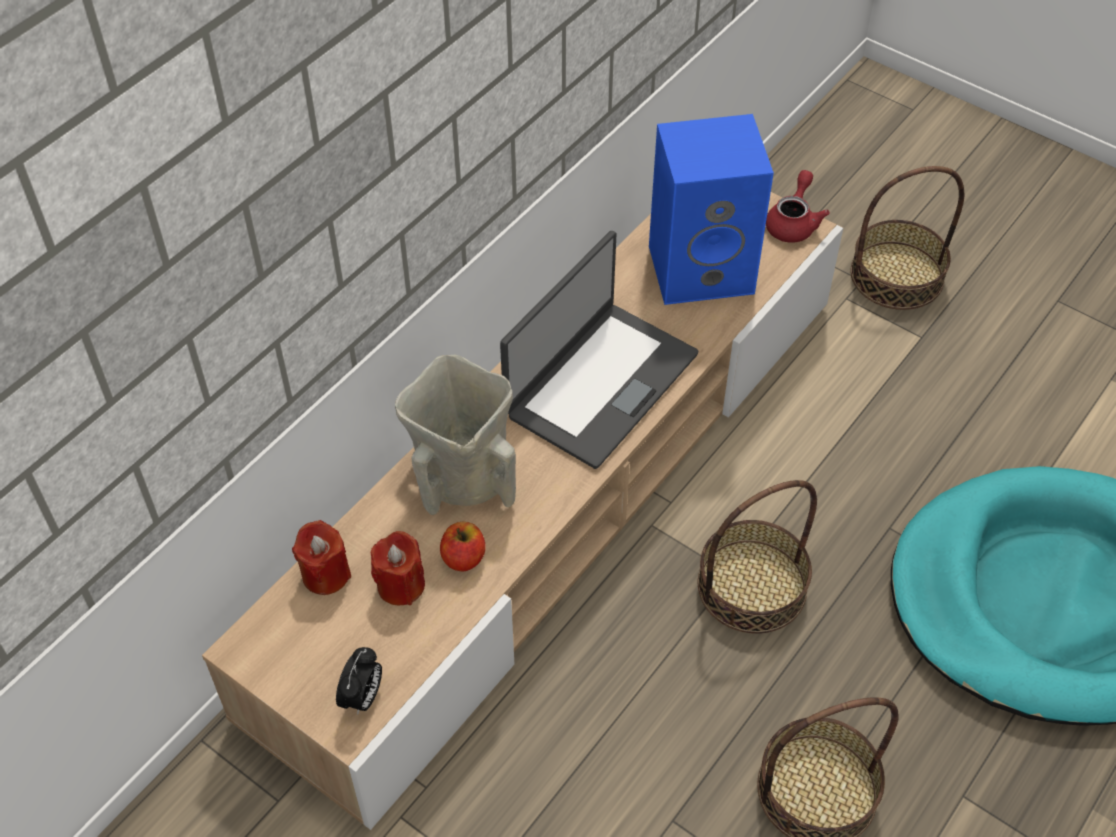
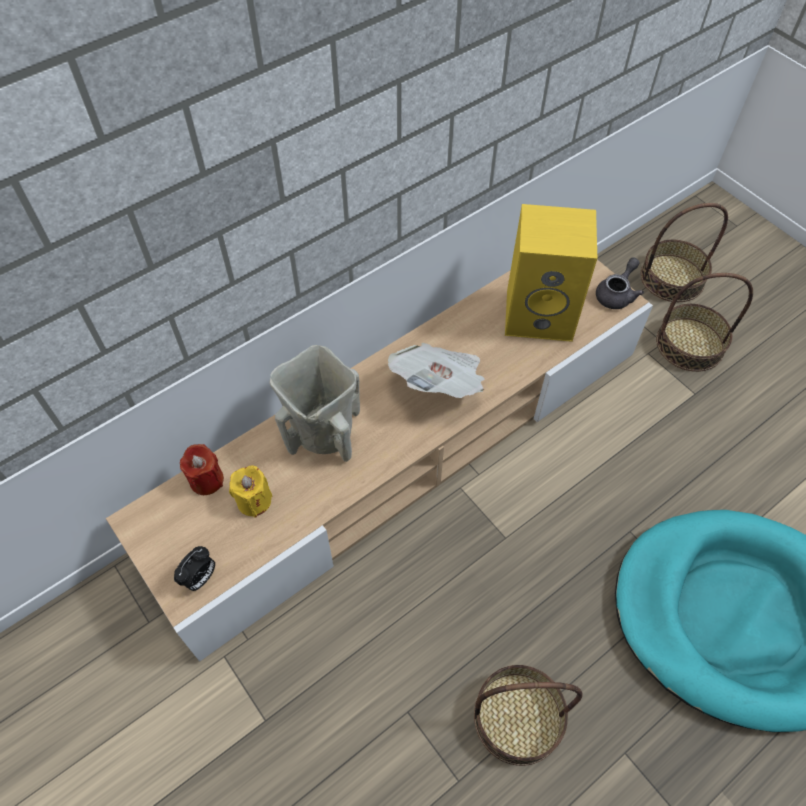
camera: 15 degrees right, 5 degrees up
(401, 585) = (254, 500): red candle -> yellow candle
(464, 558) = (303, 491): apple -> none
(599, 383) = (440, 384): laptop -> newspaper
(703, 267) = (541, 314): blue speaker -> yellow speaker
(752, 586) = (517, 550): basket -> basket (672, 278)
(793, 223) = (617, 294): red teapot -> grey teapot

